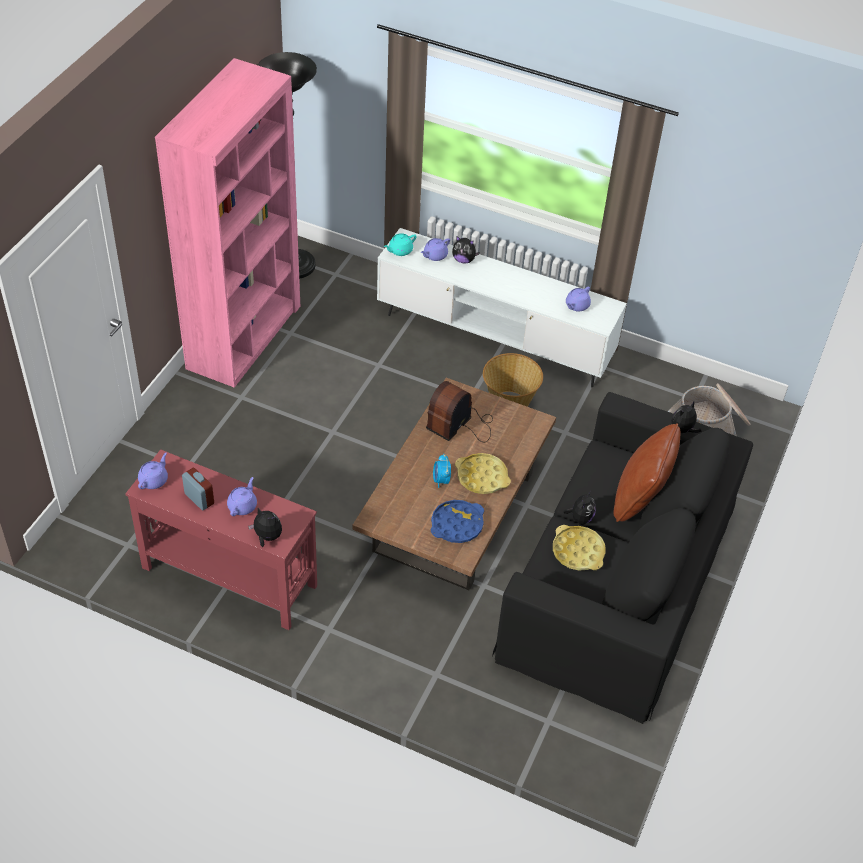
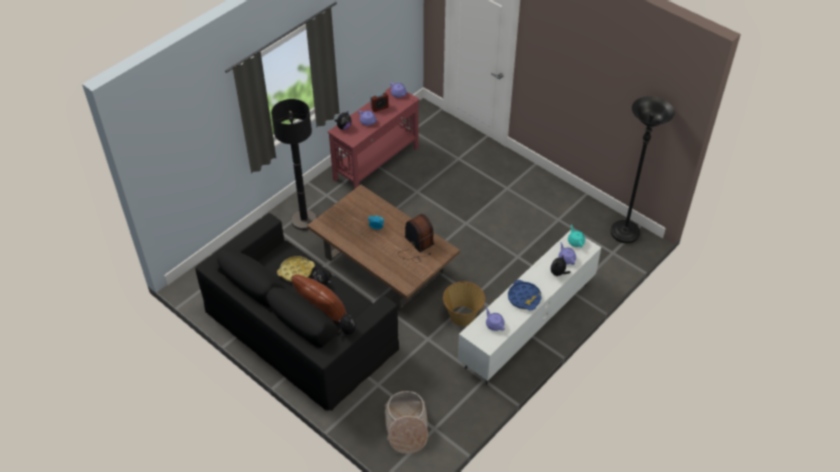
camera: 110 degrees right, 0 degrees up
(244, 336) = (560, 197): pink bookcase -> none
(400, 644) = (304, 220): none -> black floor lamp
(457, 525) = (341, 226): blue tray -> blue tray (524, 297)
(482, 477) = (371, 246): yellow tray -> none

